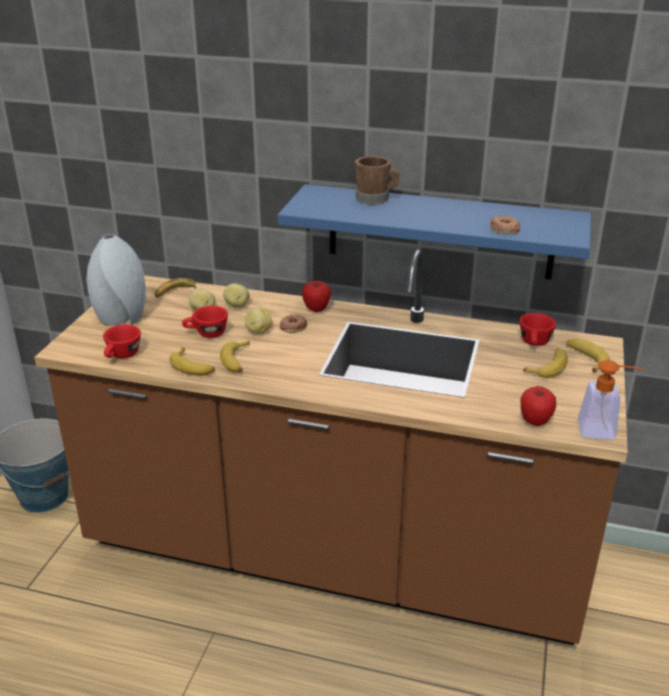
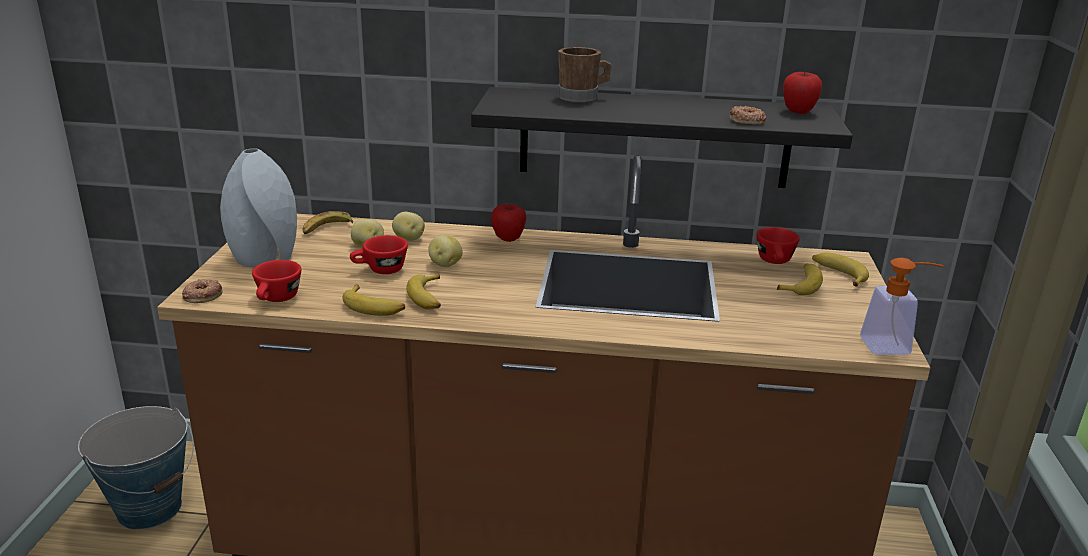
camera: 10 degrees left, 5 degrees down
(293, 326) = (486, 257): donut -> donut (202, 295)
(439, 232) = (654, 138): blue shelf -> black shelf
(535, 422) = (812, 342): apple -> apple (798, 112)

